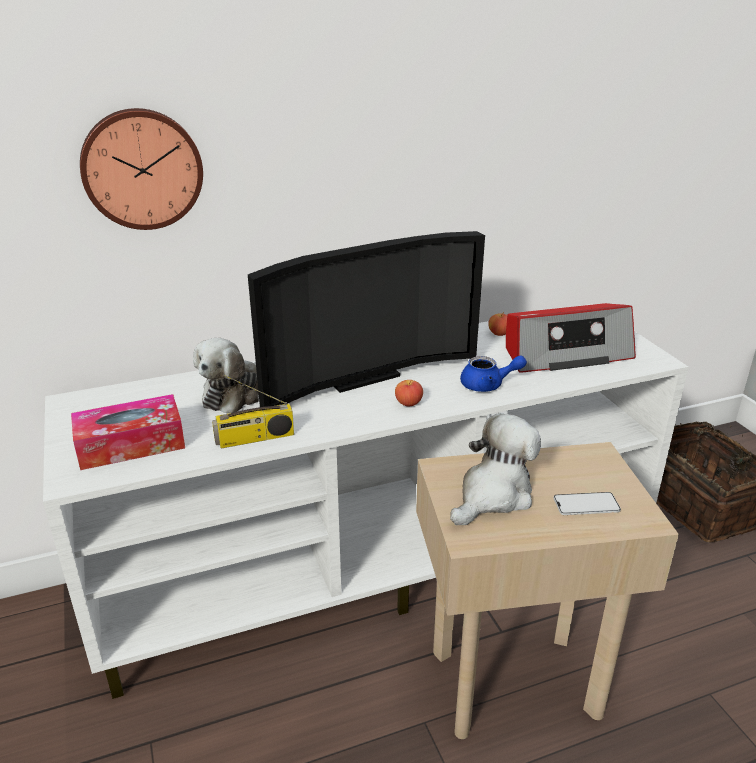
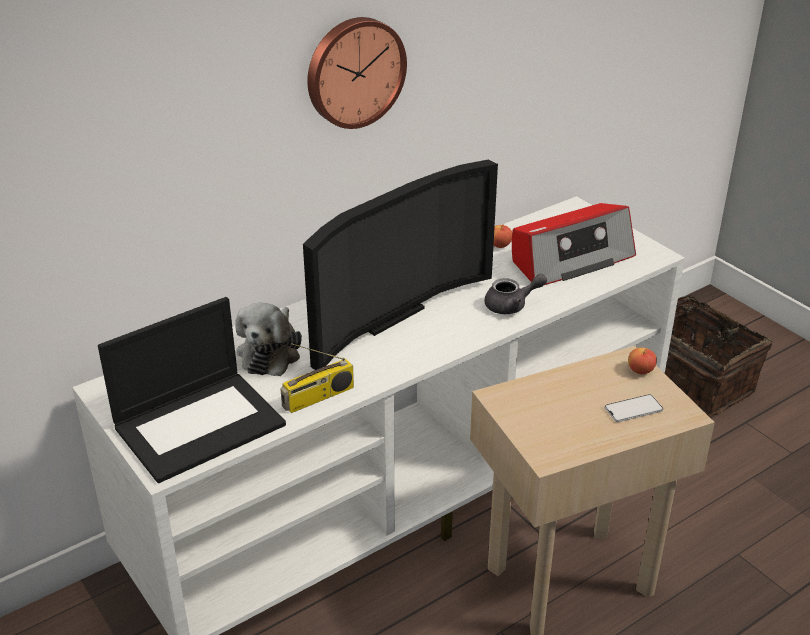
camera: 15 degrees left, 5 degrees up
(131, 444) = (200, 424): tissue box -> laptop
(142, 169) = (162, 143): wall clock -> wall clock (354, 71)
(408, 403) = (445, 336): apple -> apple (640, 370)
(488, 385) = (511, 306): blue teapot -> grey teapot
(493, 495) = (553, 414): plush toy -> none

